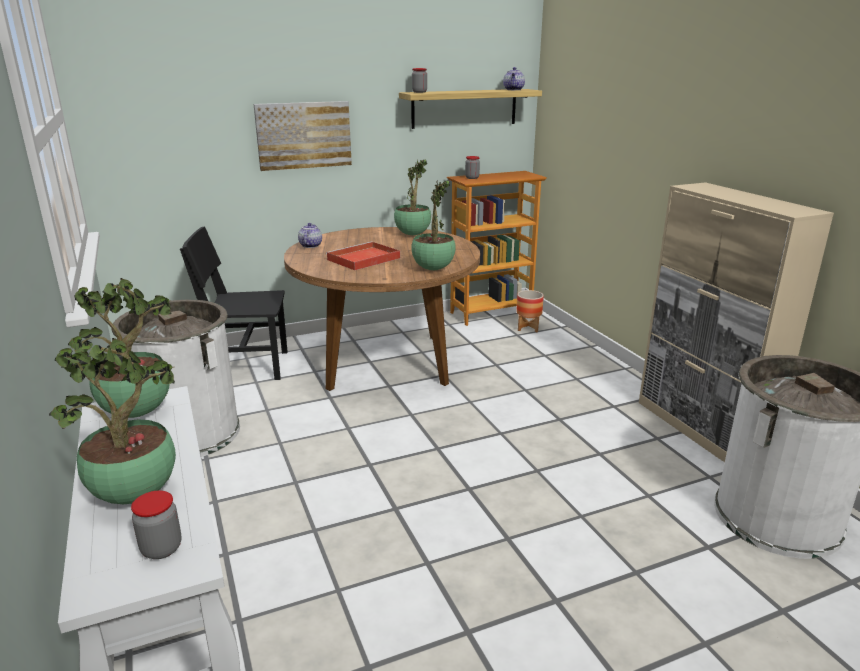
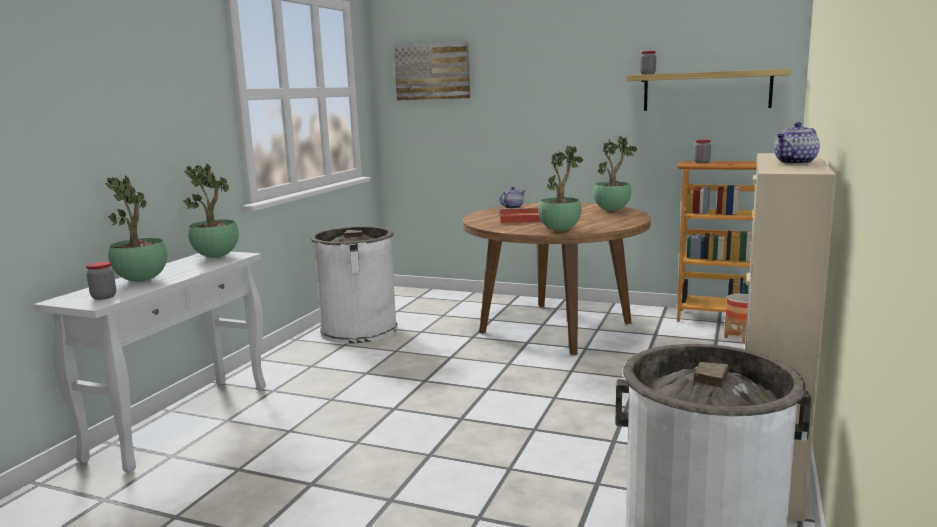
camera: 45 degrees right, 10 degrees down
(246, 366) = (453, 305): black chair -> none
(303, 135) = (538, 114): picture -> picture (432, 72)
(513, 90) = (760, 69): teapot -> teapot (795, 163)

